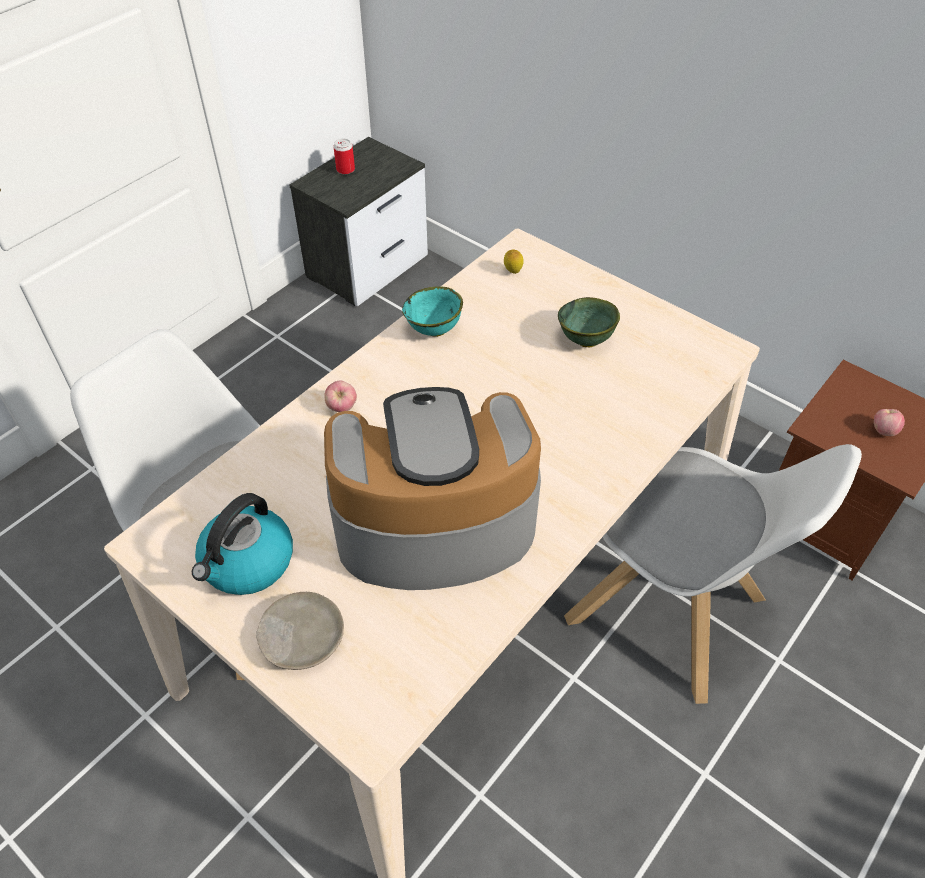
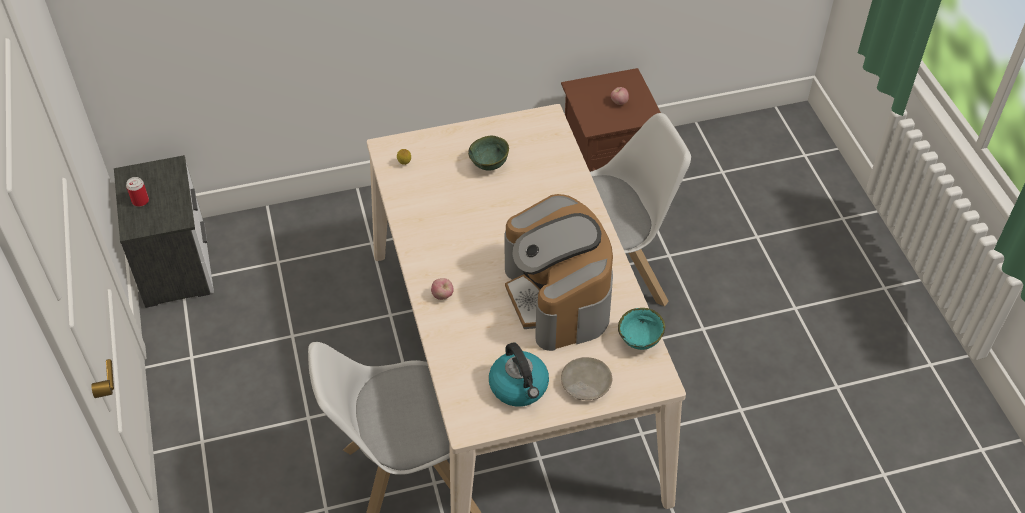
camera: 55 degrees left, 0 degrees up
(432, 523) = (558, 297): coffee machine -> coffee machine turned 45 degrees counterclockwise
(434, 330) = (419, 224): turquoise bowl -> turquoise bowl (640, 341)

